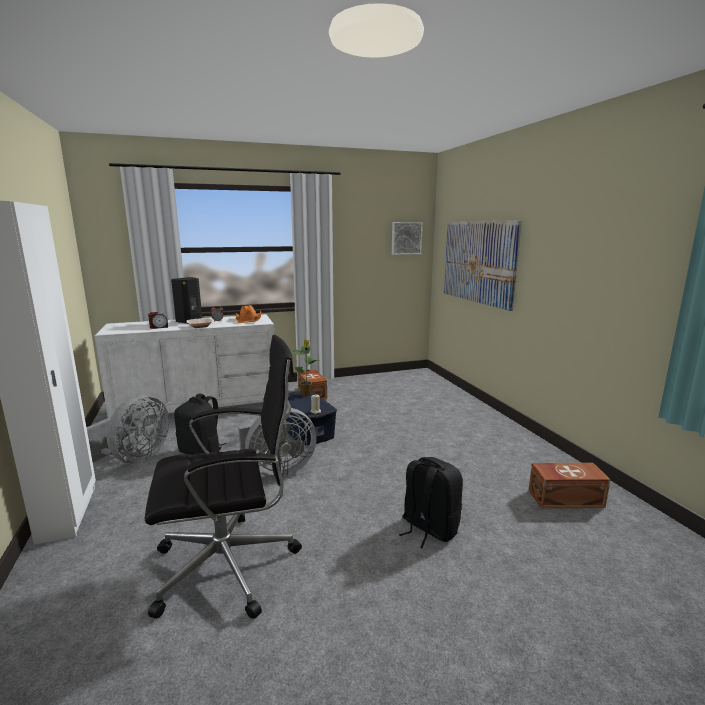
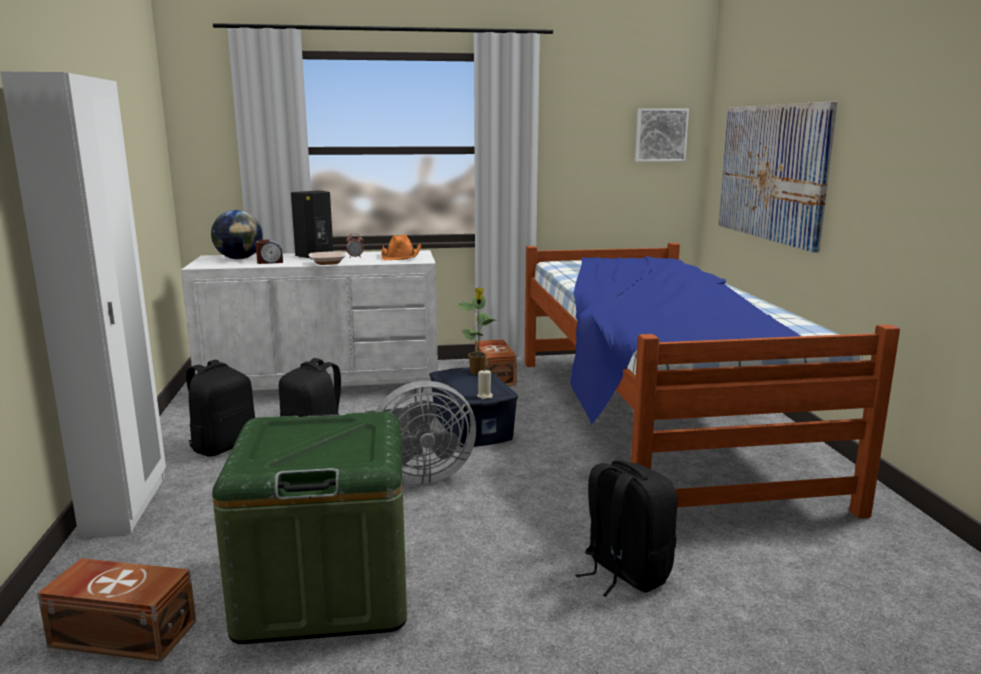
camera: 10 degrees right, 0 degrees up
(135, 325) = (239, 258): none -> globe
(135, 458) = (223, 446): grey fan -> black backpack
(231, 565) = (325, 589): black office chair -> green storage box
(418, 419) = (653, 422): none -> bed
(564, 498) = (863, 552): brown storage box -> brown storage box (123, 632)

